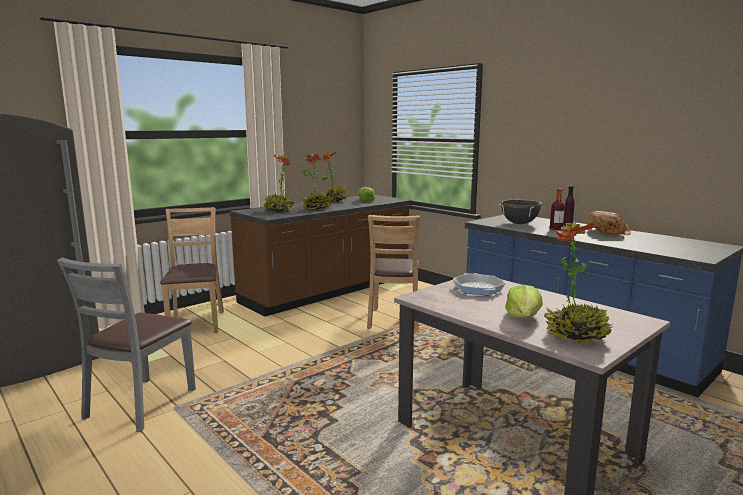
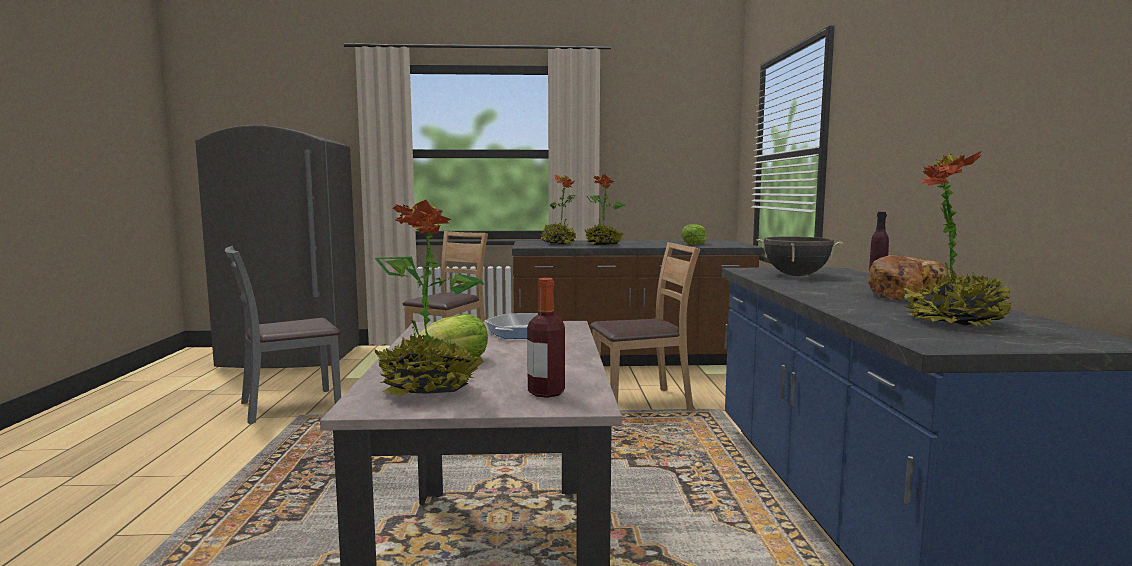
camera: 40 degrees right, 5 degrees down
(334, 201) = (656, 241): potted plant -> potted plant (955, 322)
(394, 319) = (642, 402): brown chair -> brown chair turned 150 degrees counterclockwise
(556, 229) = (828, 285): bottle -> bottle (546, 392)

